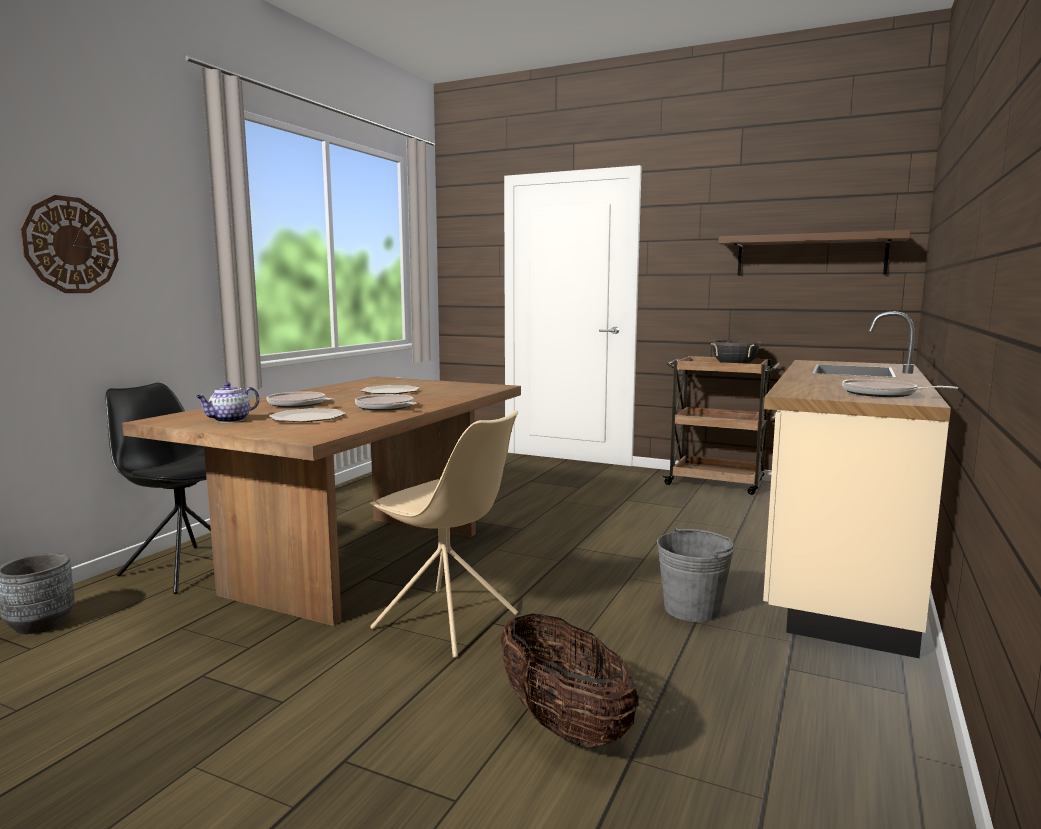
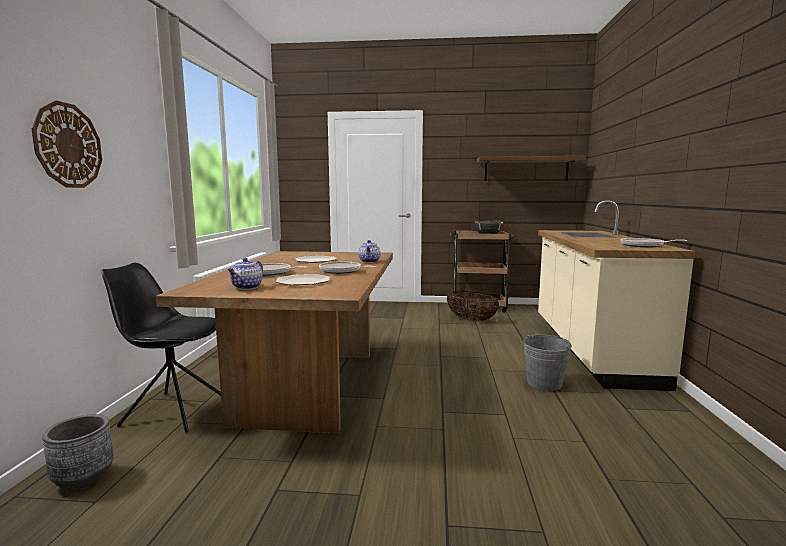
camera: 20 degrees left, 0 degrees up
(447, 622) = (414, 416): beige chair -> none
(454, 397) = (369, 261): none -> teapot
(563, 724) = (551, 467): basket -> basket (471, 319)

